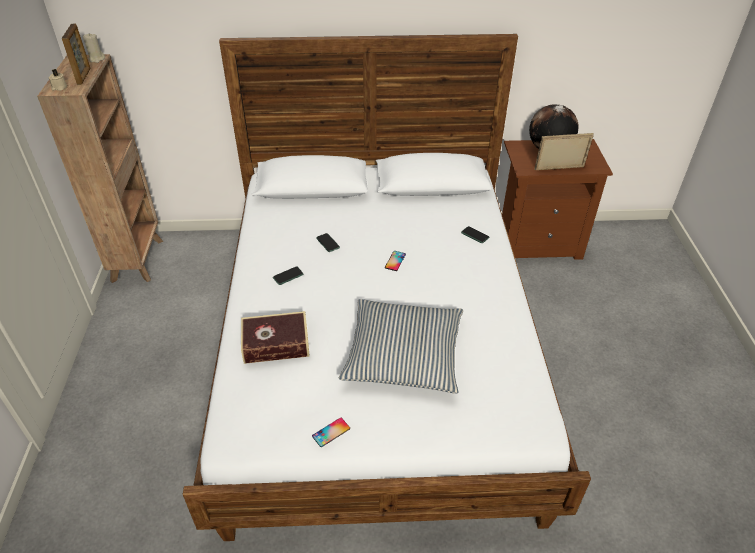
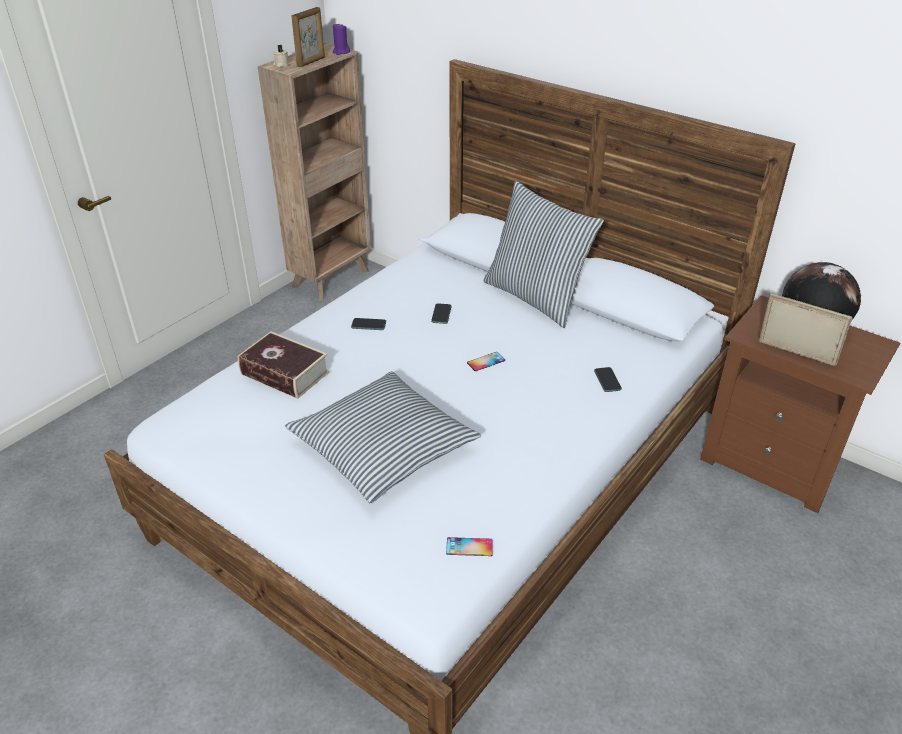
camera: 40 degrees right, 5 degrees down
(97, 59) = (341, 52): beige candle -> purple candle
(331, 432) = (237, 470): phone -> phone (469, 547)
(372, 201) = (536, 297): none -> pillow

